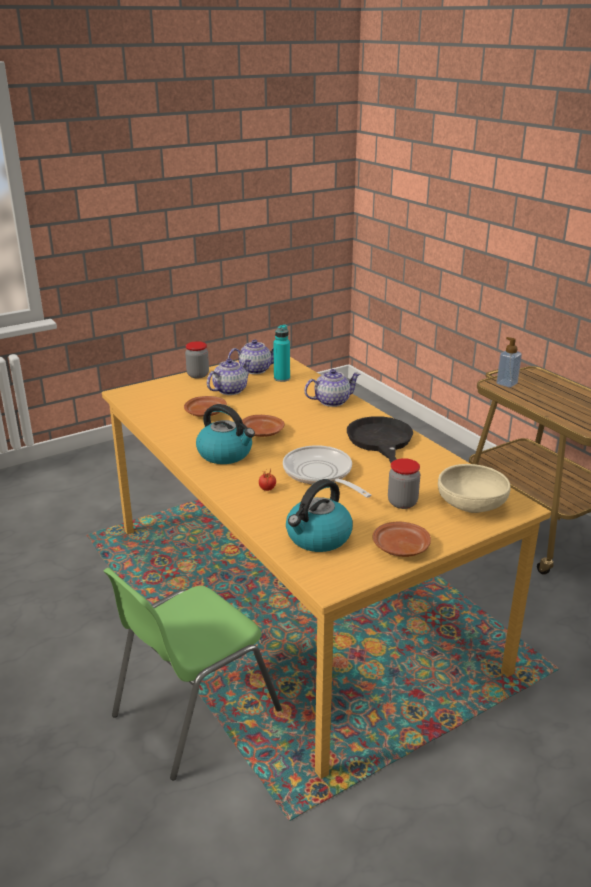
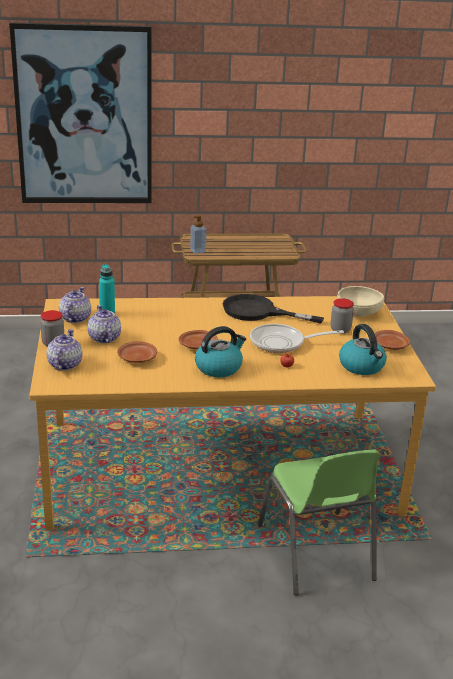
camera: 65 degrees left, 0 degrees up
(331, 401) = (173, 308): teapot -> teapot (64, 365)
(483, 199) = (84, 117): none -> picture

